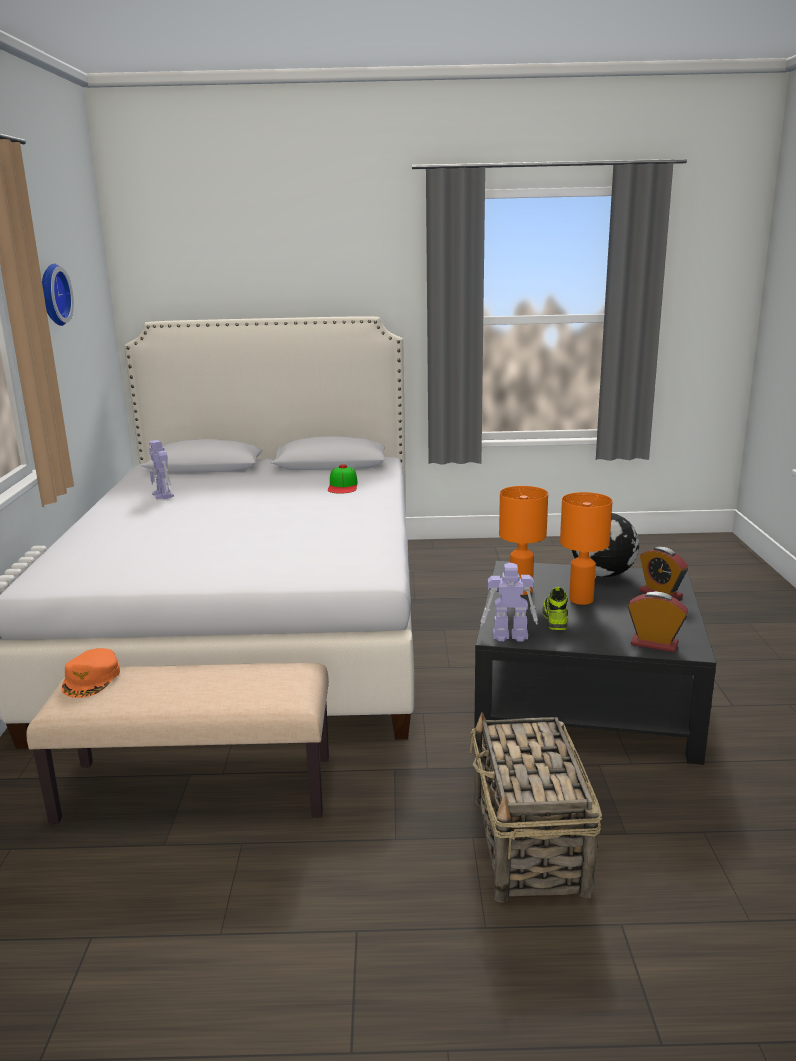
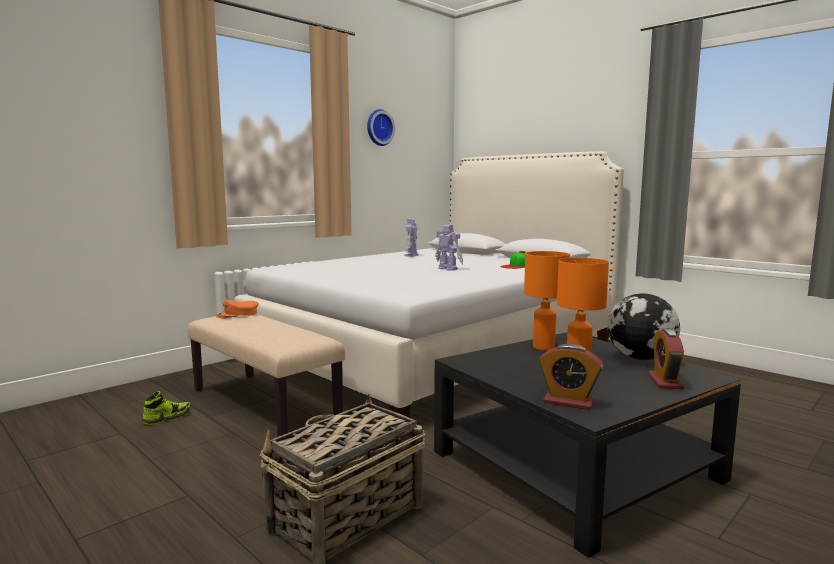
camera: 45 degrees right, 10 degrees down
(509, 636) = (467, 362): toy robot -> toy robot (447, 269)
(554, 618) = (526, 365): shoe -> shoe (167, 418)
(654, 644) = (568, 402): alarm clock -> alarm clock turned 135 degrees clockwise

